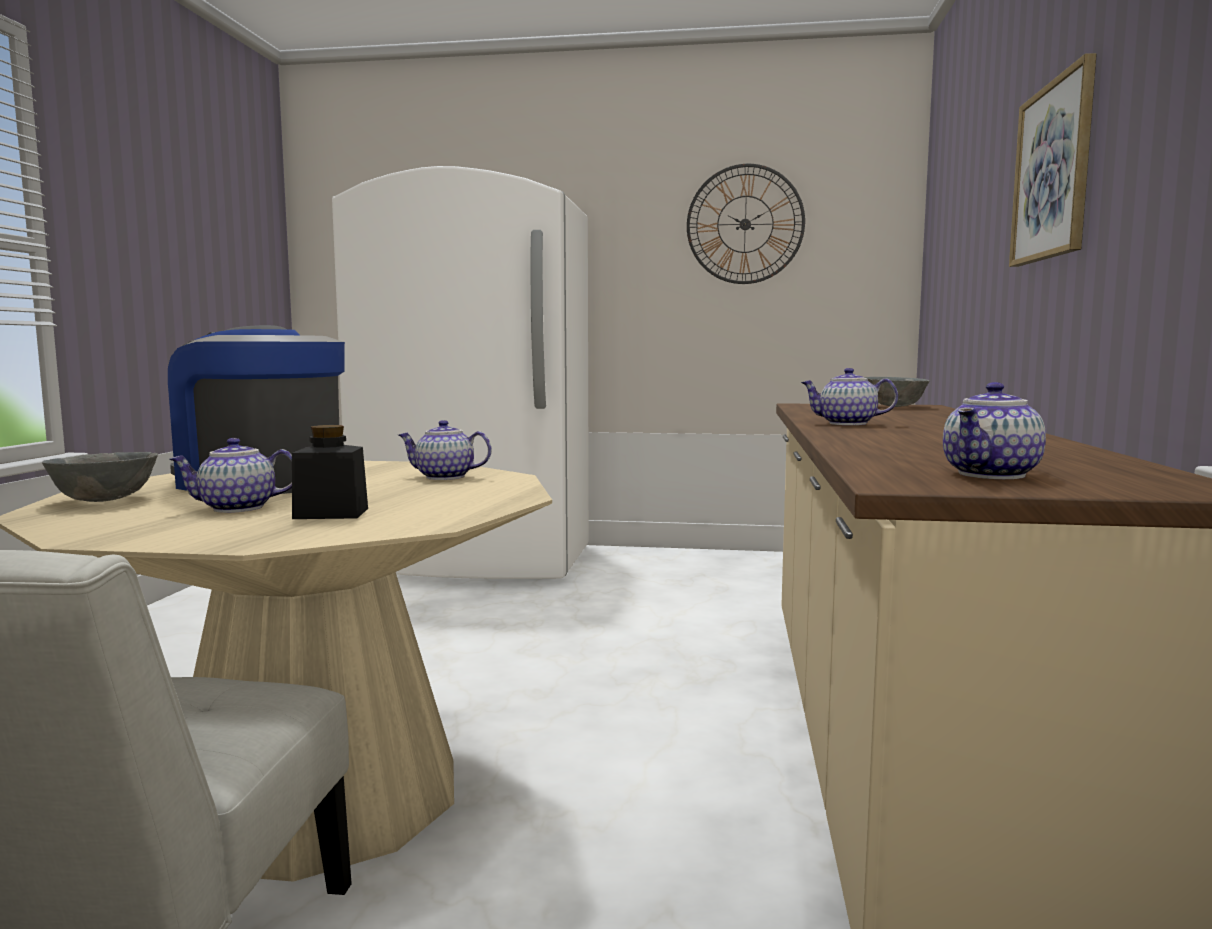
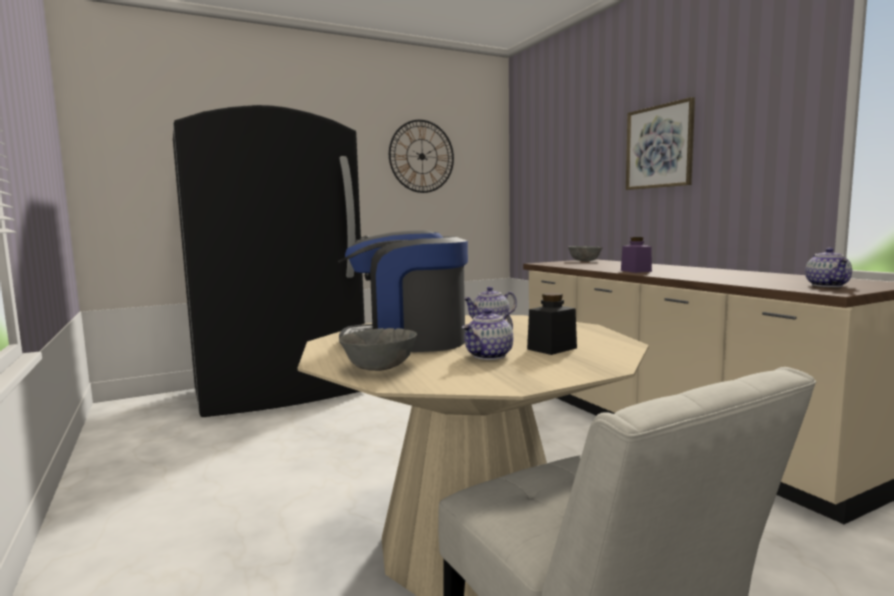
camera: 35 degrees left, 0 degrees up
(475, 560) = (281, 392): white fridge -> black fridge
(846, 424) = (636, 271): teapot -> purple jar

